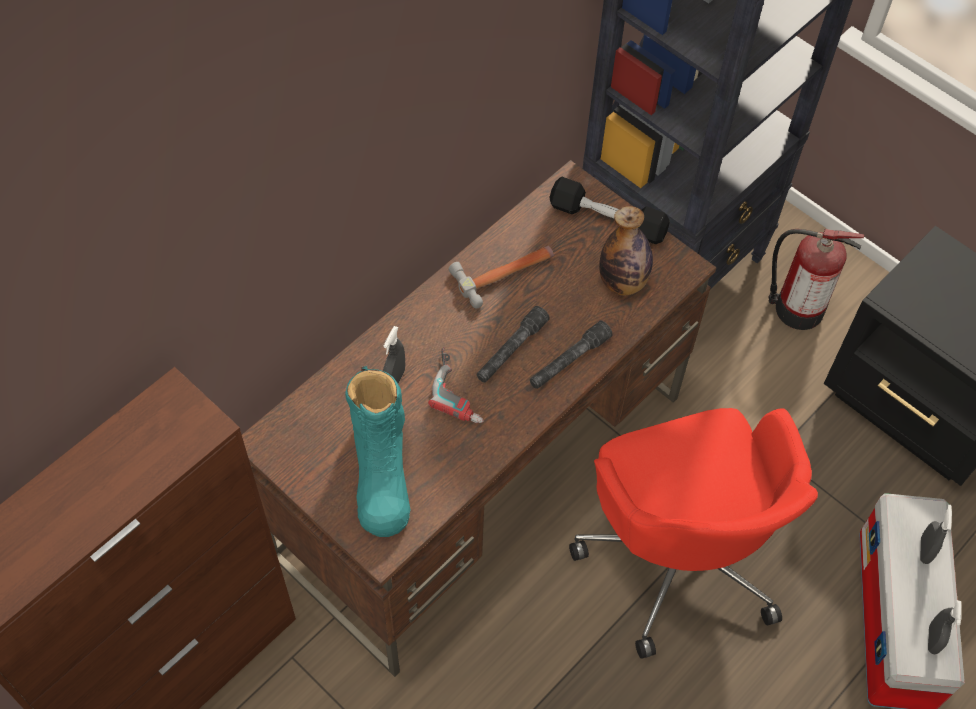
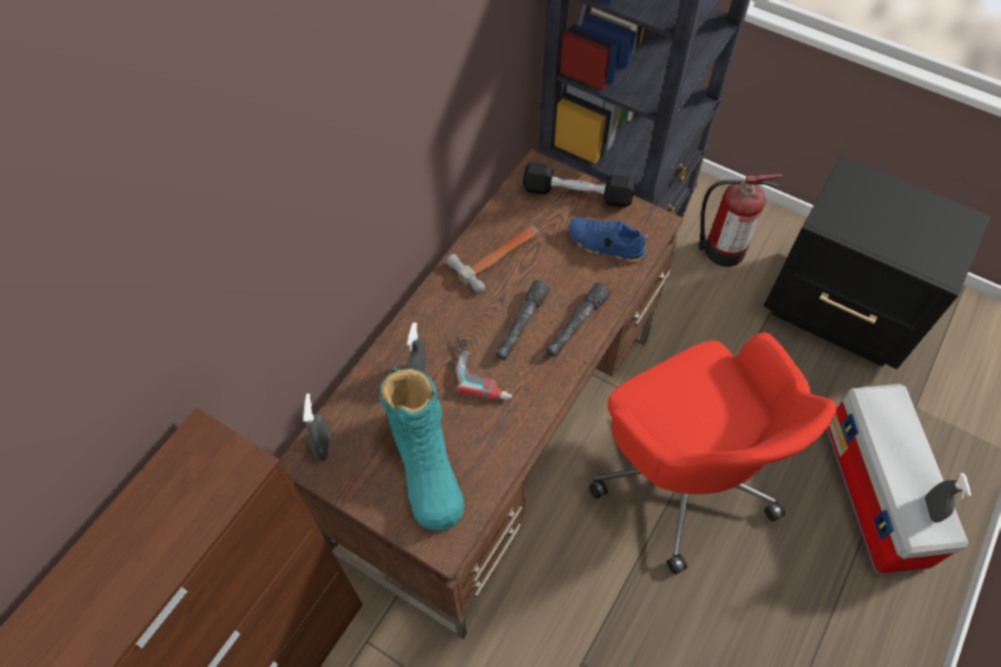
camera: 10 degrees left, 0 degrees up
(622, 282) = (605, 246): bottle -> blue shoe
(924, 550) = (900, 431): grey spray bottle -> grey spray bottle (323, 446)

